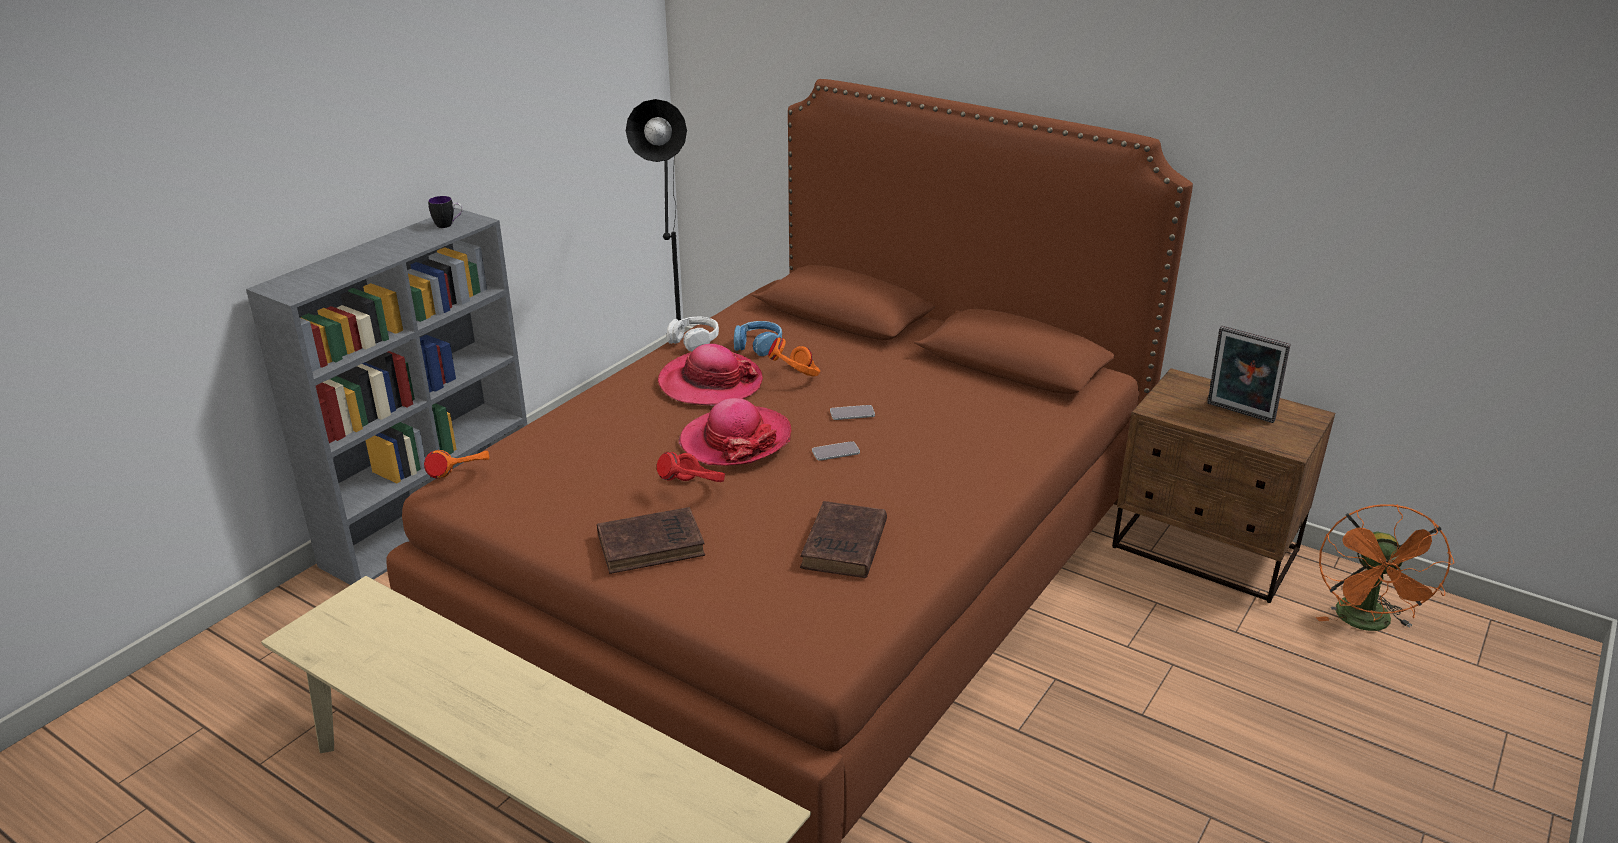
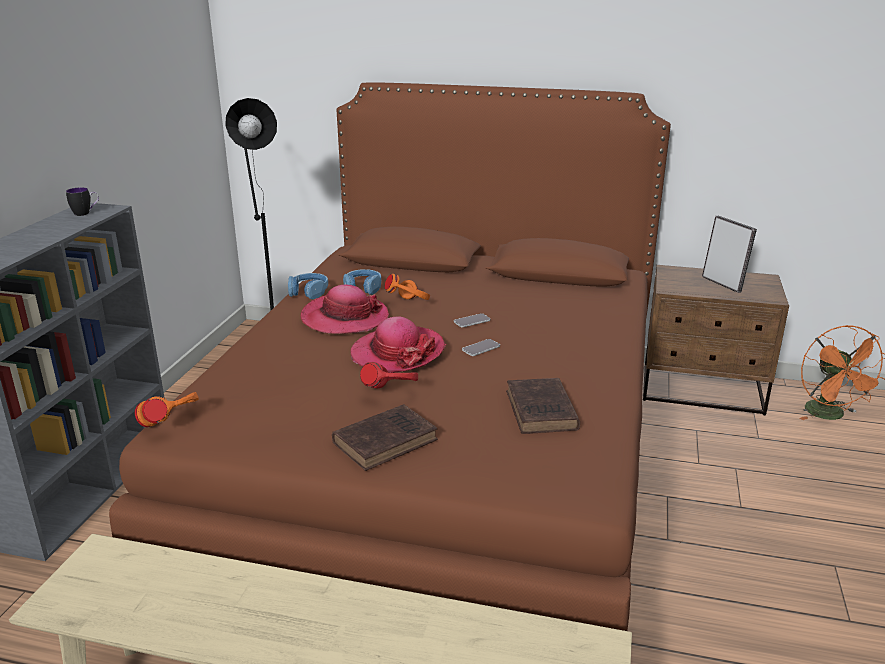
camera: 20 degrees left, 5 degrees down
(694, 340) = (309, 292): white headphones -> blue headphones
(1239, 413) = (723, 284): picture frame -> picture frame turned 135 degrees counterclockwise

